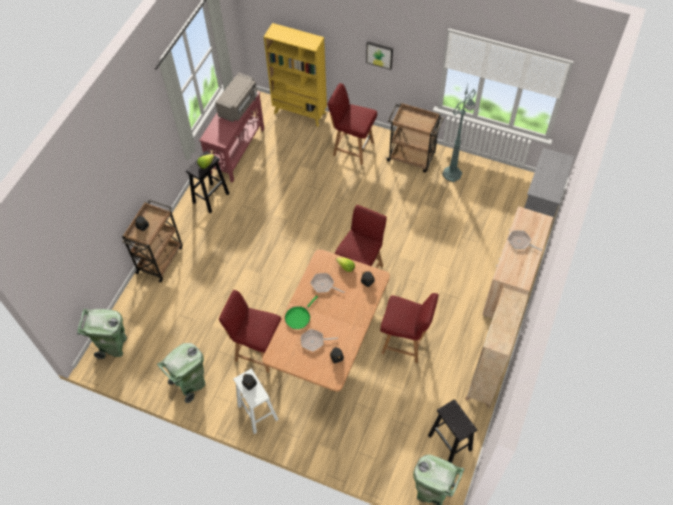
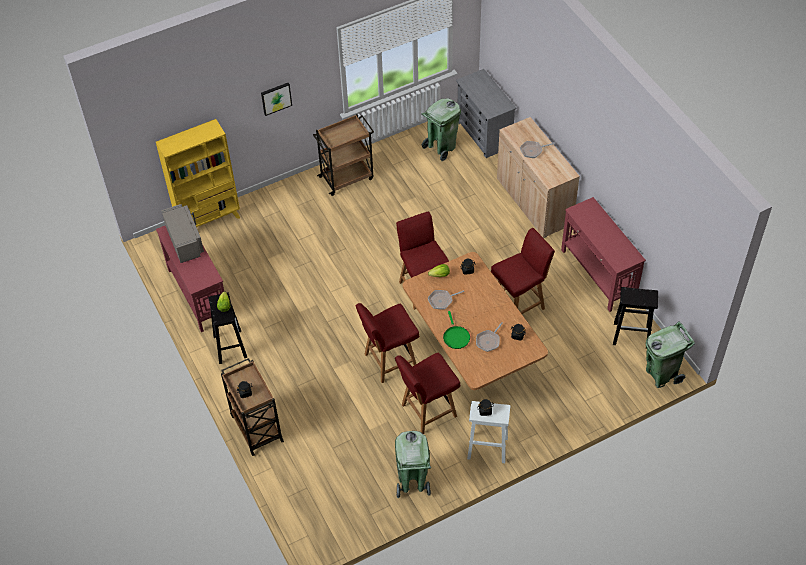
camera: 50 degrees left, 5 degrees down
(113, 346) = (314, 520): green trash can -> green trash can (441, 147)
(352, 148) = (291, 210): red chair -> red chair (389, 361)
(453, 173) = (392, 162): green floor lamp -> none
(485, 378) = (598, 275): beige bookcase -> red console table

